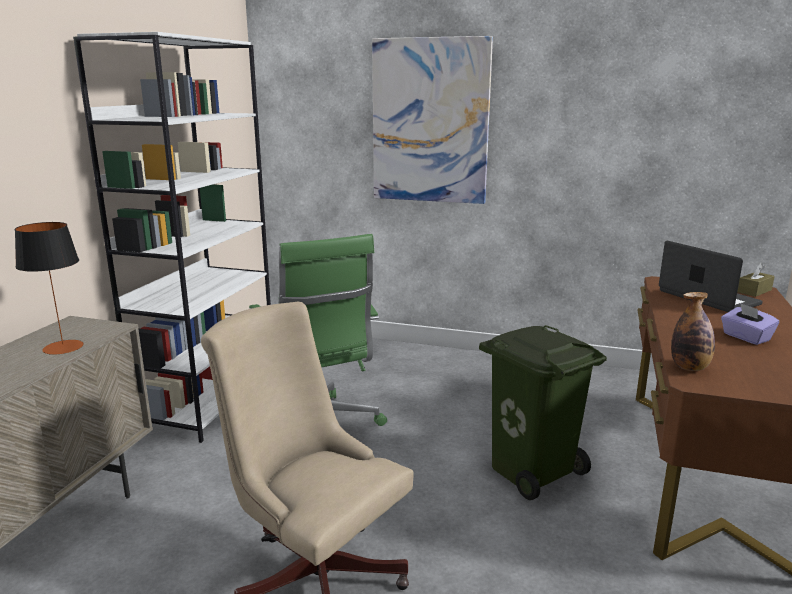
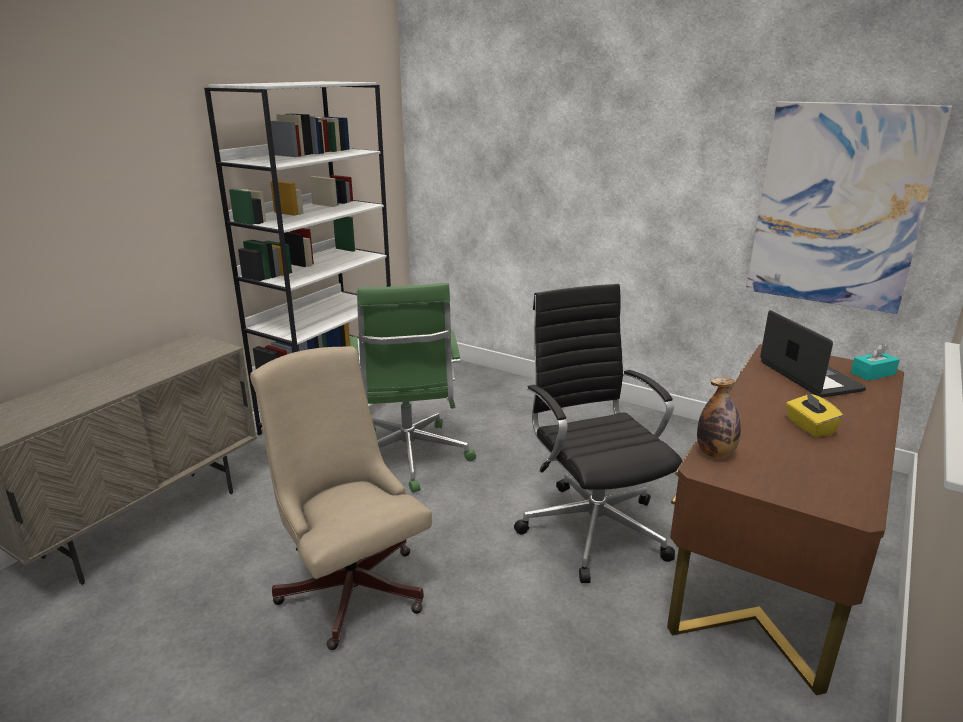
camera: 15 degrees right, 5 degrees up
(63, 347) = (174, 363): table lamp -> none
(430, 121) = (565, 159): picture -> picture (838, 207)
(532, 470) = (592, 526): green trash can -> black office chair
(745, 337) = (809, 427): purple tissue box -> yellow tissue box
(754, 291) = (873, 373): brown tissue box -> turquoise tissue box

